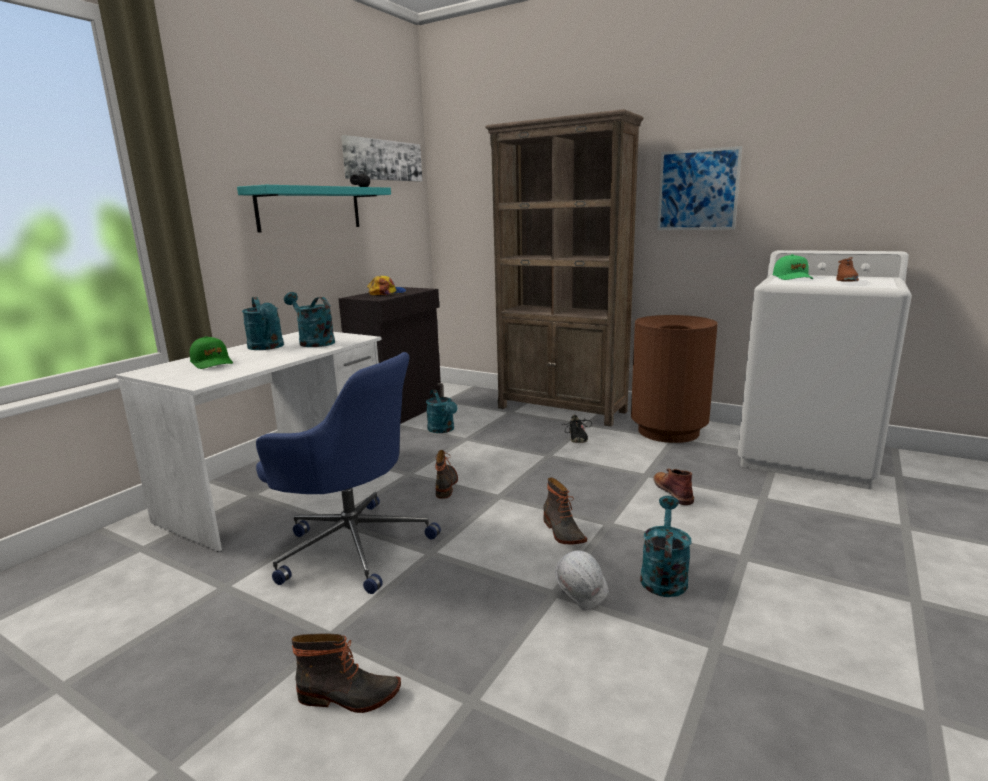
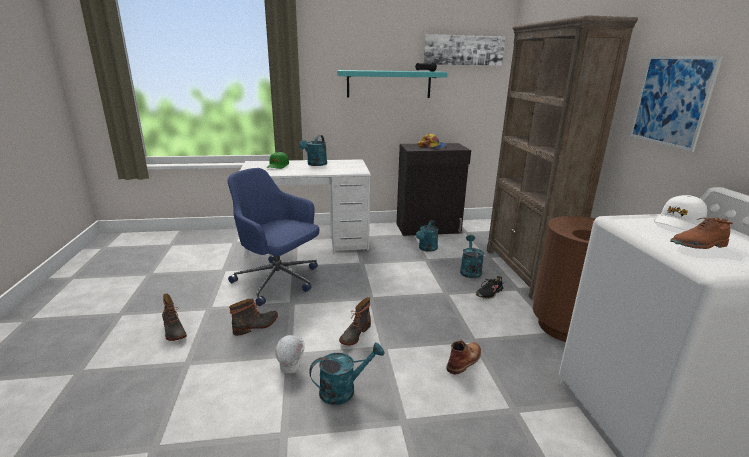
camera: 50 degrees right, 5 degrees up
(313, 342) = (337, 167): turquoise watering can -> turquoise watering can (470, 270)
(352, 545) = (278, 281): blue office chair -> blue office chair turned 135 degrees clockwise
(446, 484) = (363, 278): boot -> boot (256, 326)
(792, 278) = (678, 222): green cap -> white cap

